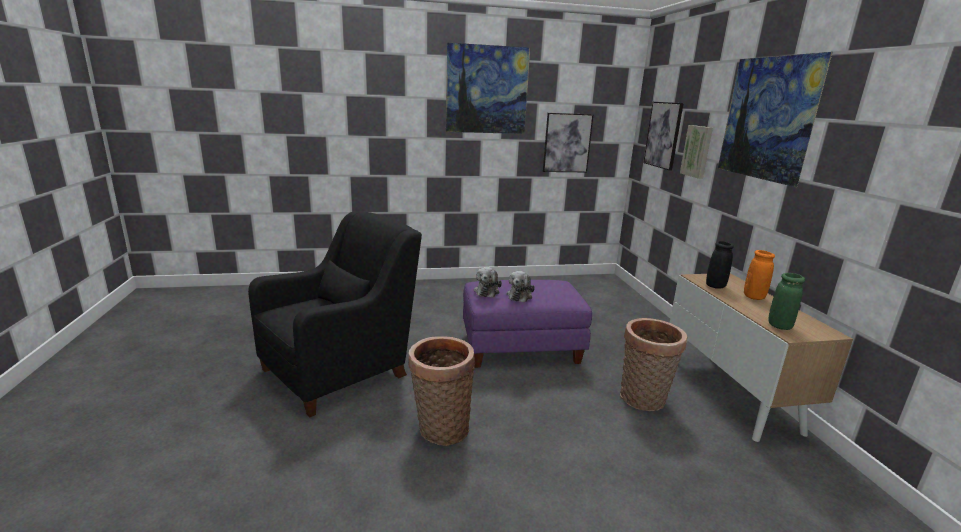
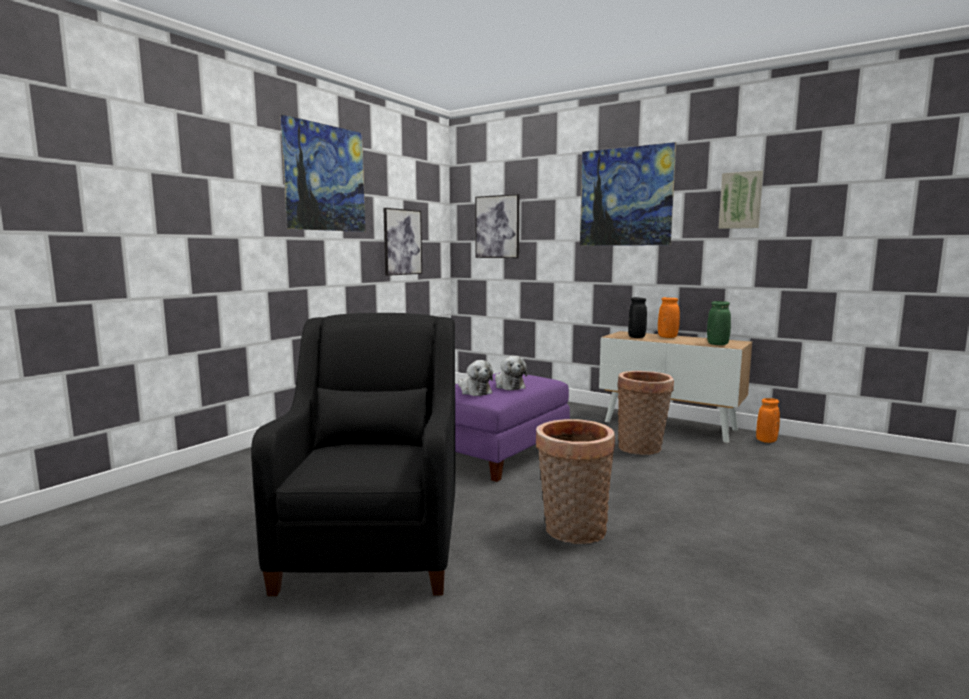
camera: 45 degrees left, 10 degrees down
(697, 151) = (550, 235): picture -> picture (740, 200)
(814, 465) = (766, 441): none -> orange vase

